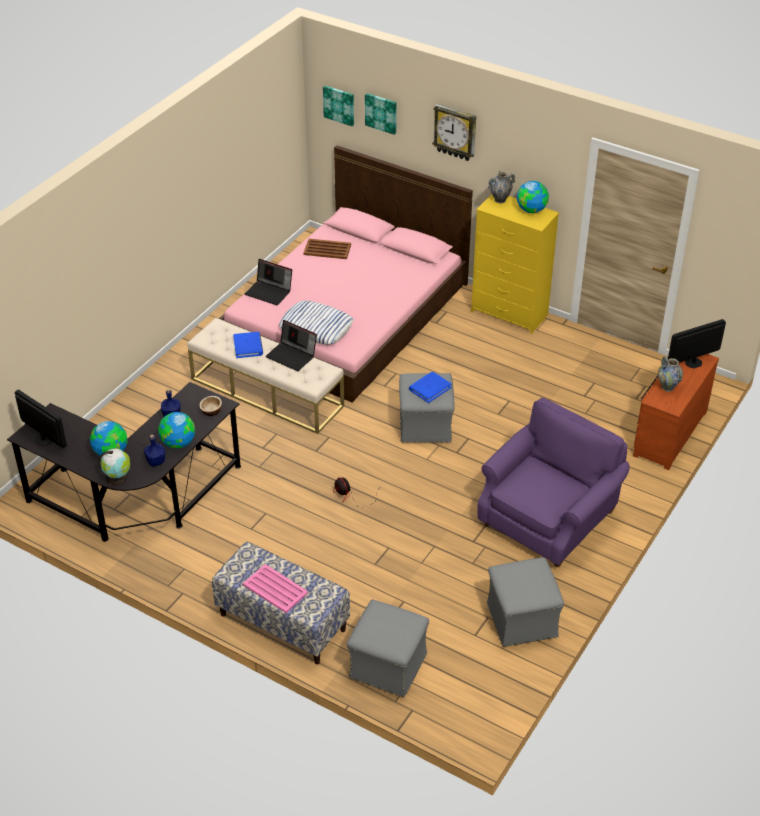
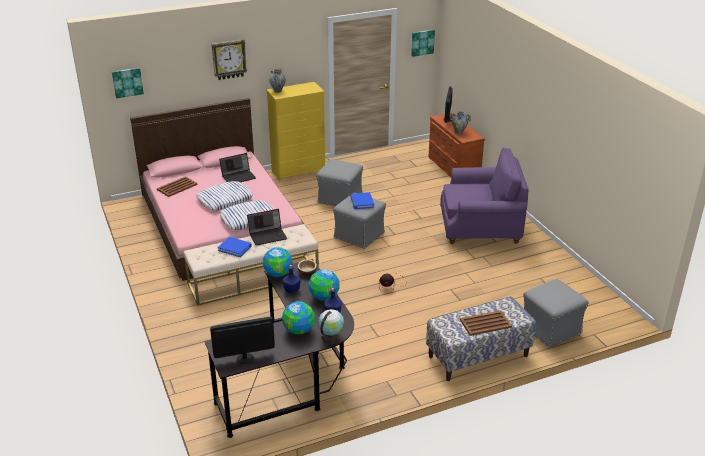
camera: 55 degrees left, 10 degrees down
(269, 292) = (188, 221): laptop -> laptop (238, 176)
(275, 588) = (485, 323): pink tray -> brown tray
(336, 292) = (225, 199): none -> pillow
(381, 113) = (166, 72): picture -> picture (422, 42)
(521, 619) = (551, 268): grey ottoman -> grey ottoman (339, 198)
(531, 210) = (300, 86): globe -> globe (278, 274)
(548, 518) = (480, 227): purple armchair -> purple armchair turned 105 degrees clockwise

